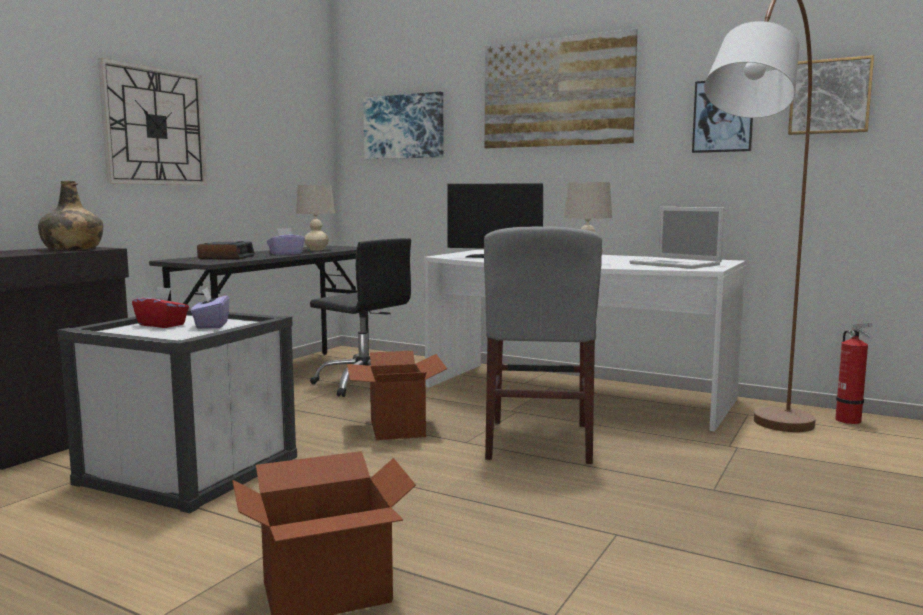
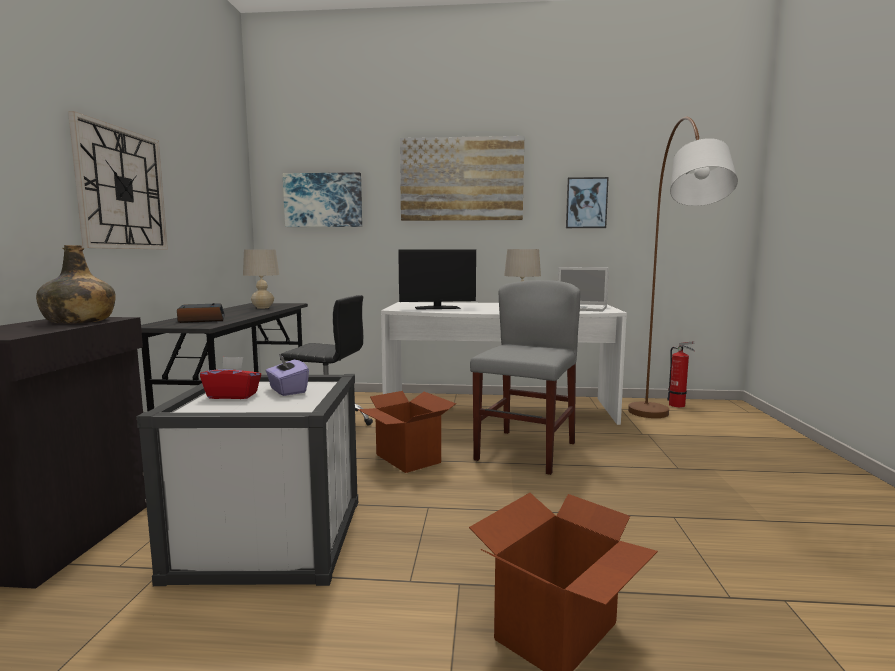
camera: 25 degrees left, 0 degrees up
(286, 254) = (249, 313): purple tissue box -> none
(539, 441) = (525, 451): grey chair -> grey chair turned 135 degrees counterclockwise
(830, 97) = (655, 193): picture -> none

